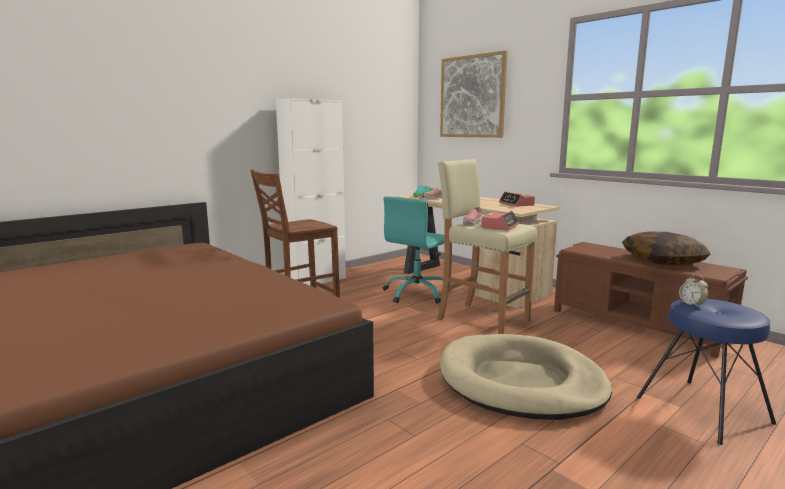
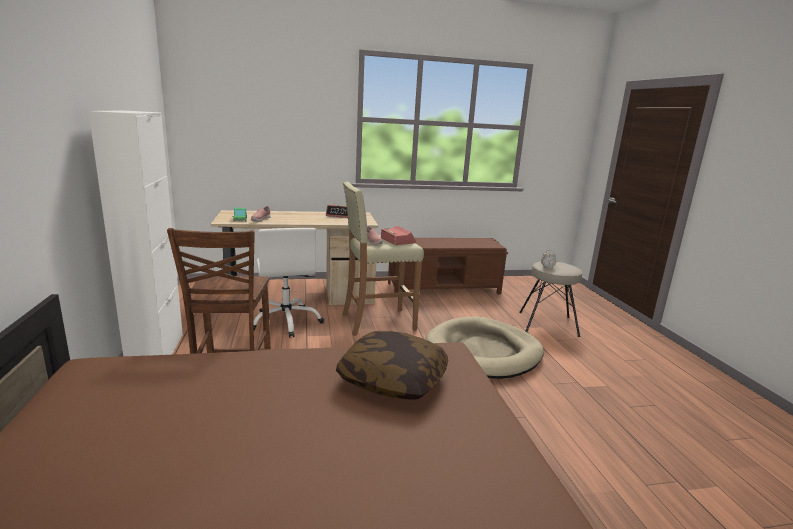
camera: 60 degrees left, 5 degrees up
(417, 293) = (286, 321): turquoise office chair -> white office chair
(472, 96) = (252, 107): picture -> none
(662, 261) = (459, 242): pillow -> pillow (392, 380)
(703, 409) = (547, 323): blue stool -> beige stool

